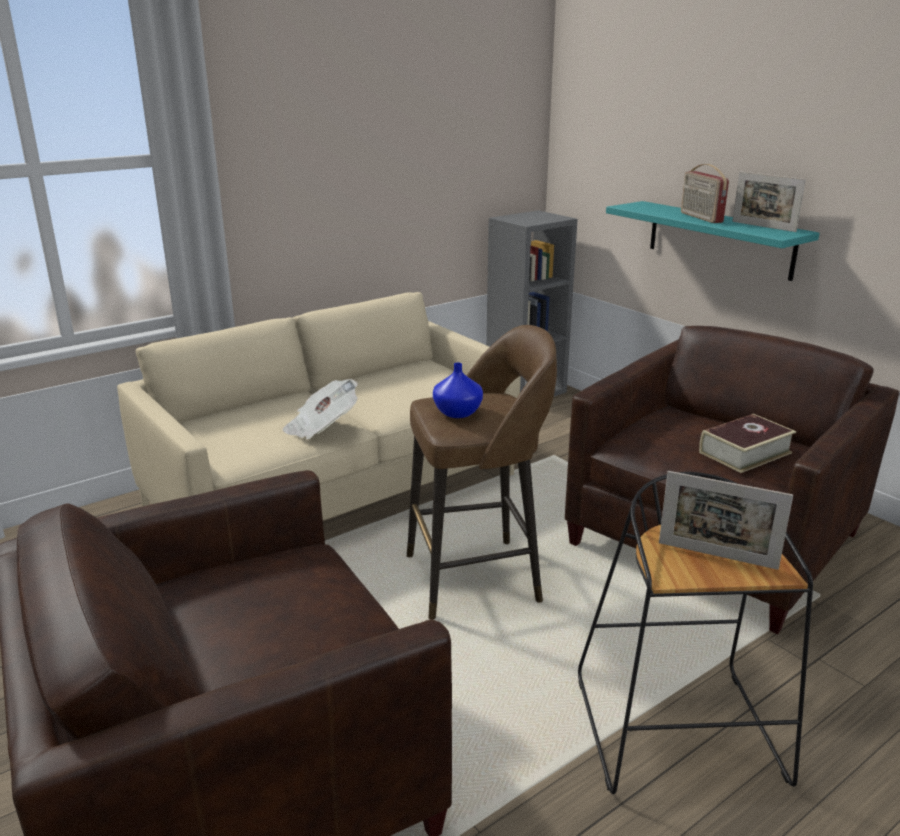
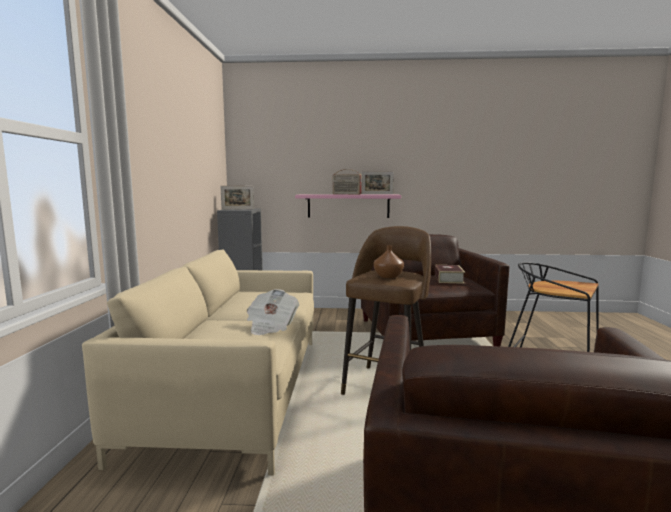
camera: 50 degrees left, 15 degrees down
(456, 412) = (388, 276): blue vase -> brown vase
(717, 555) = (567, 285): picture frame -> picture frame (238, 209)
(719, 239) = (348, 206): turquoise shelf -> pink shelf

